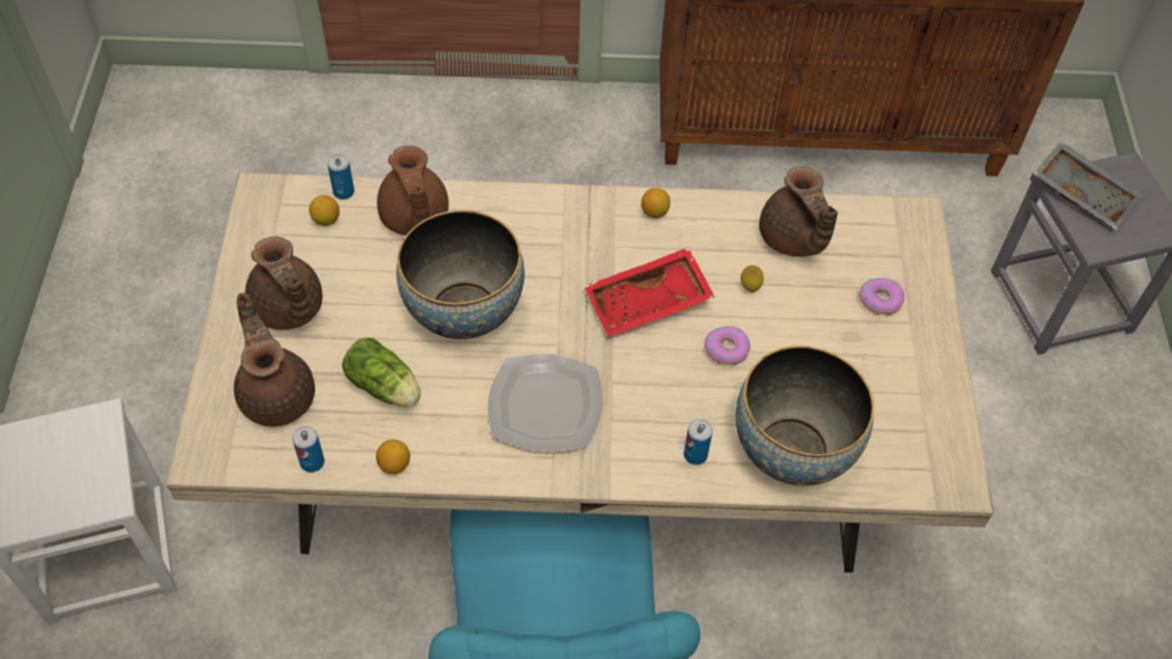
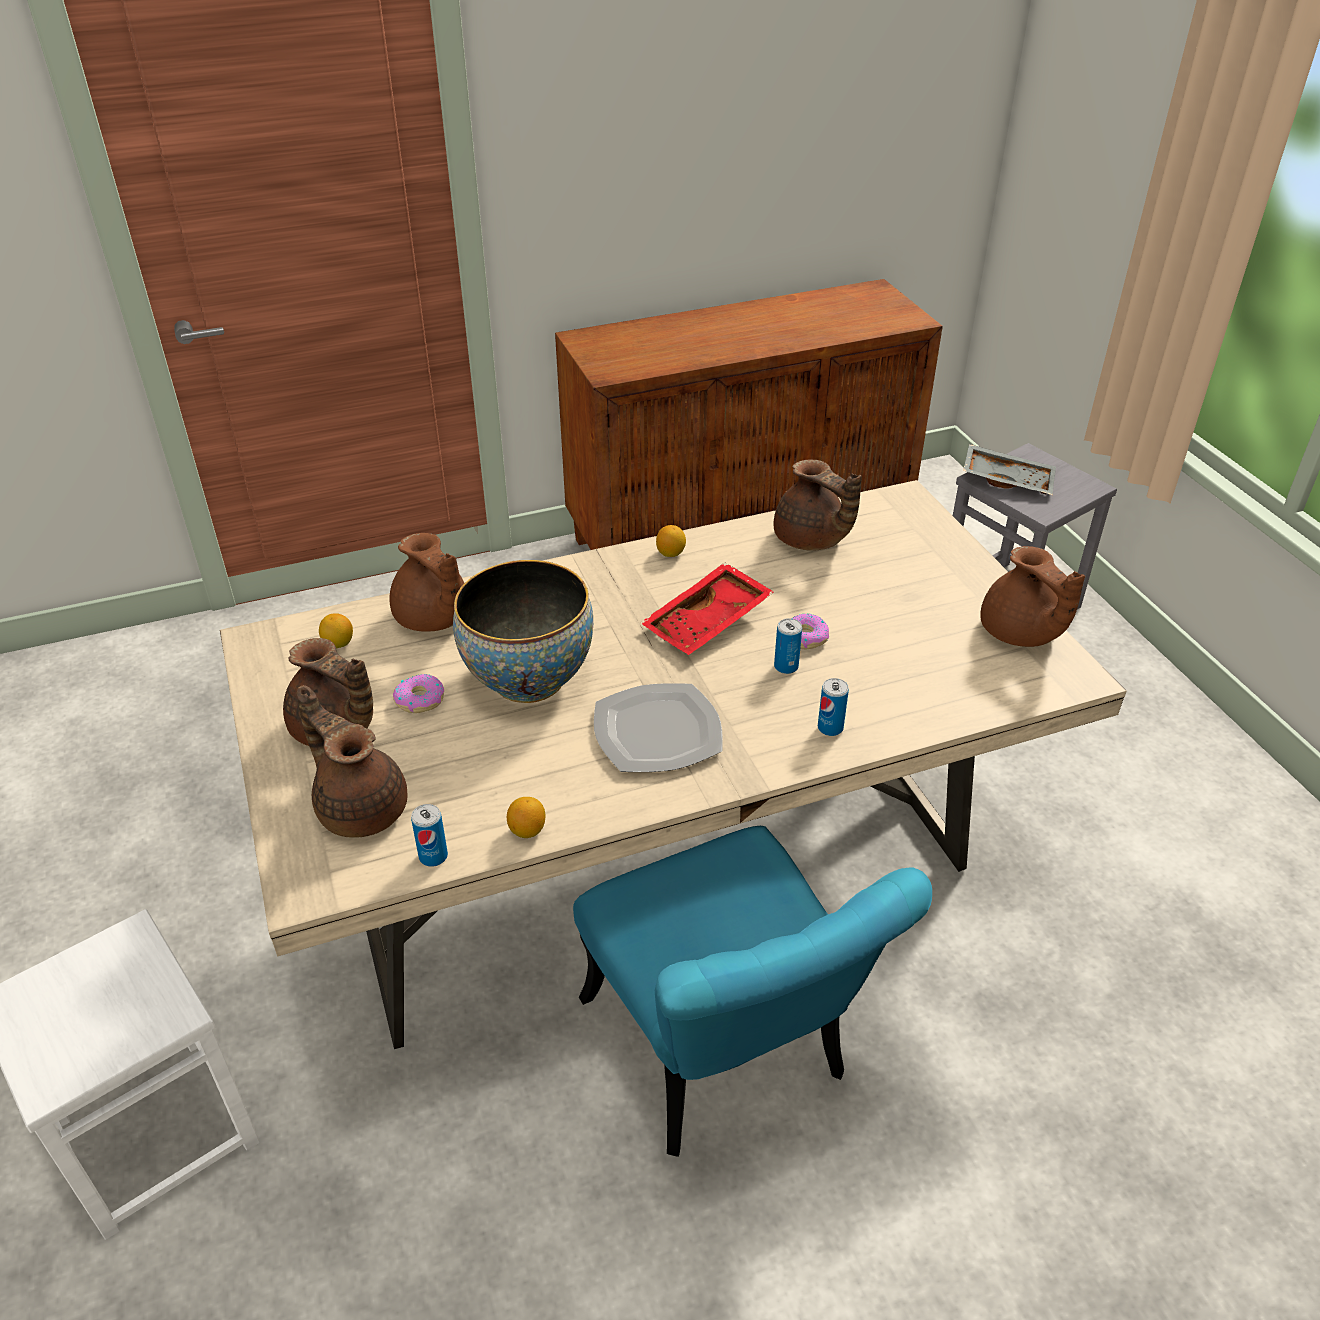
camera: 20 degrees left, 15 degrees down
(344, 192) = (346, 616): can -> can (786, 666)
(386, 388) = (481, 766): lettuce -> none
(750, 288) = (795, 586): lemon -> none
(792, 451) = (918, 698): bowl -> none
(880, 300) = (917, 563): donut -> donut (420, 699)
(930, 414) = (1020, 633): none -> brown teapot

